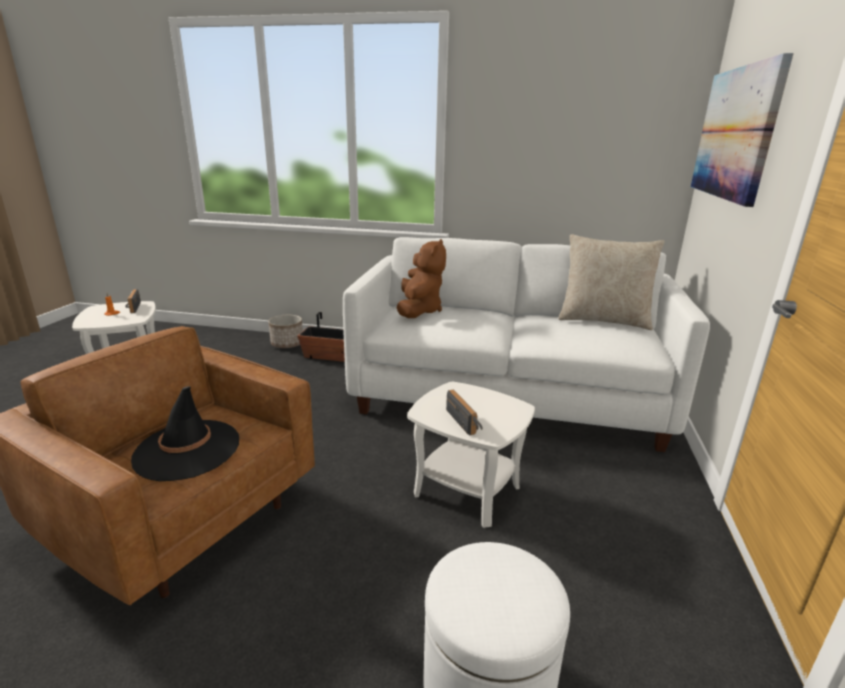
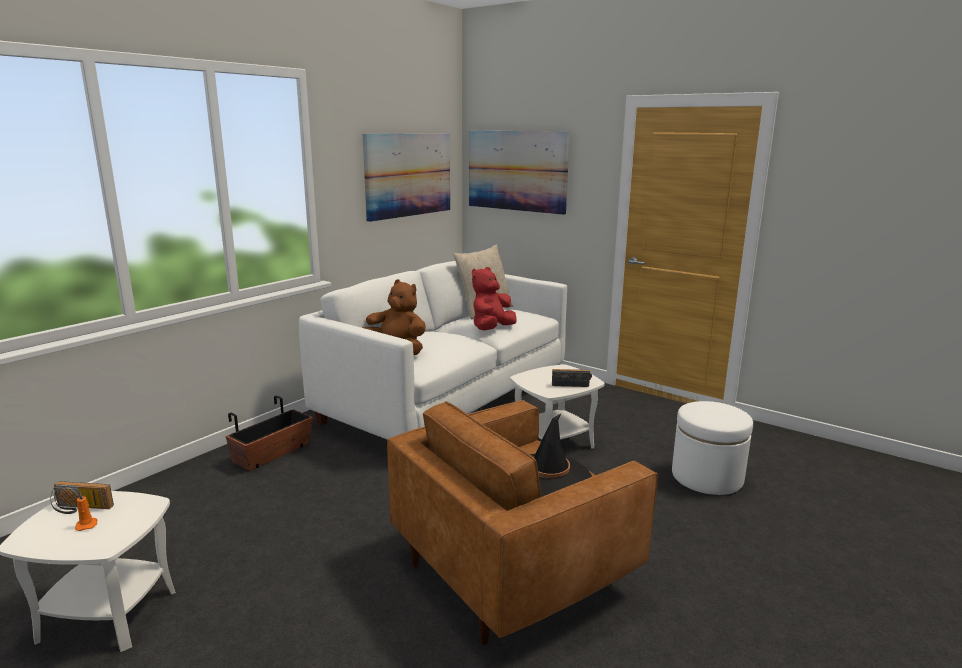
camera: 65 degrees left, 5 degrees down
(287, 344) = (192, 476): planter -> none
(542, 334) = (492, 329): none -> red plush toy
(588, 135) = (408, 175): none -> picture

